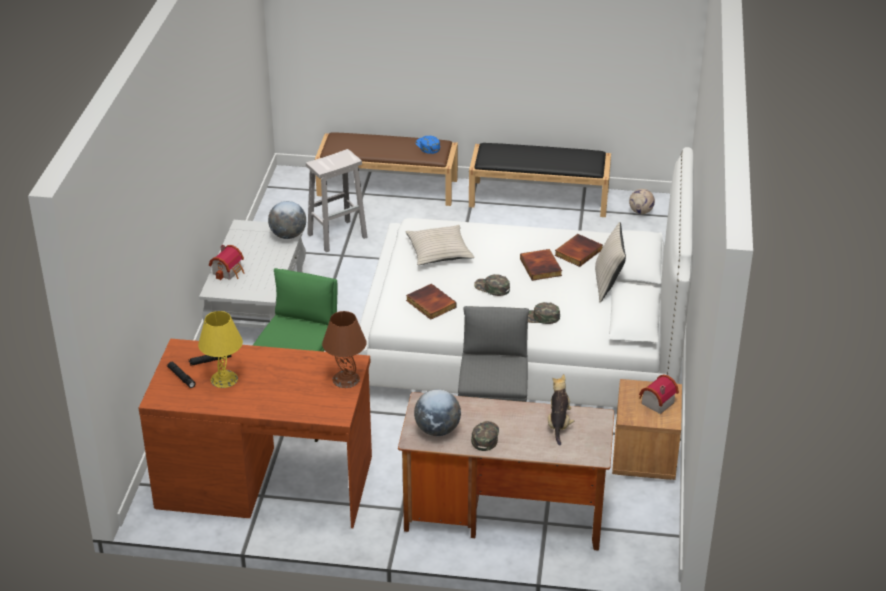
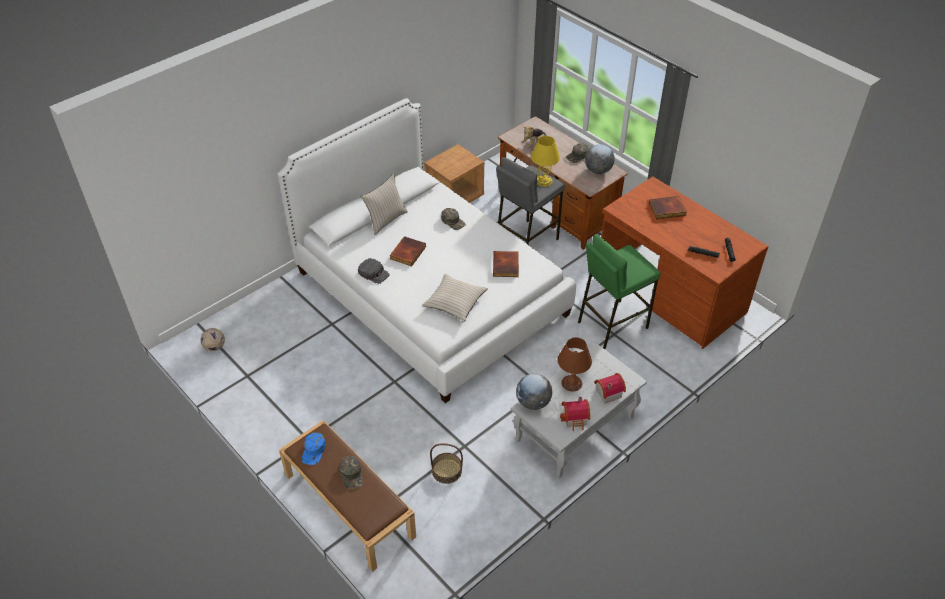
camera: 140 degrees left, 10 degrees up
(224, 379) = (703, 237): yellow table lamp -> yellow table lamp (543, 181)
(338, 235) = (446, 471): white stool -> basket
(345, 379) = (631, 201): brown table lamp -> brown table lamp (572, 383)
(492, 288) = (456, 255): green cap -> green cap (352, 474)
(540, 198) = (257, 408): black bench -> none
(545, 237) = (374, 273): none -> black cap
(577, 252) = (370, 251): book -> book (667, 210)
(655, 402) = (451, 160): toy house -> toy house (575, 419)

